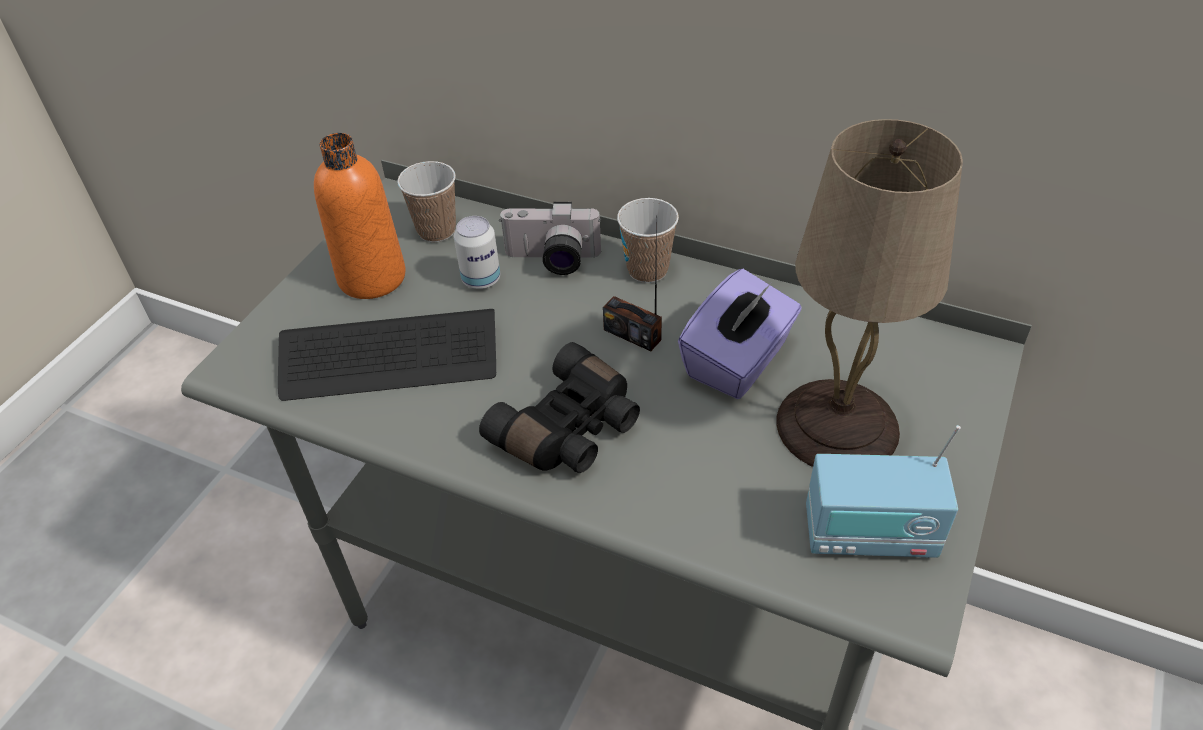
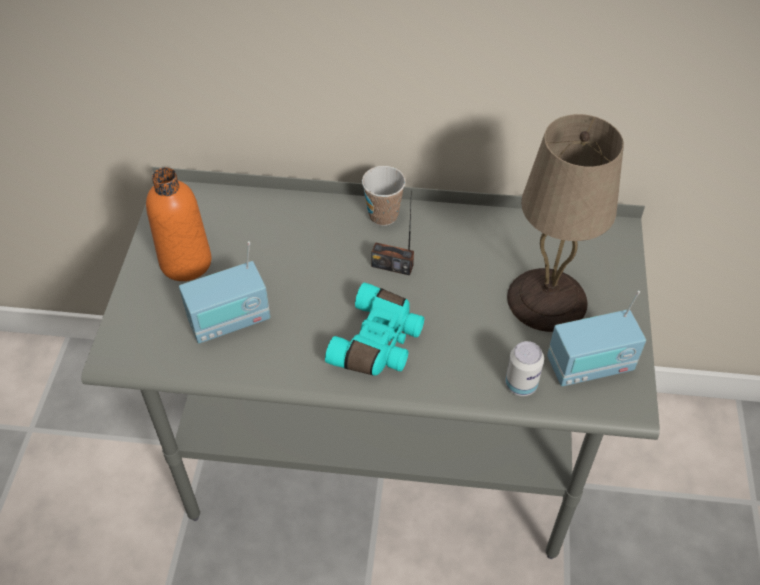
camera: 20 degrees left, 5 degrees up
(389, 358) = (229, 321): keyboard -> radio
(436, 231) = (217, 215): cup -> none
(481, 280) = (268, 247): can -> can (521, 384)
(552, 261) = (313, 222): camera -> none
(570, 430) = (379, 343): black binoculars -> turquoise binoculars
(738, 361) = (469, 269): purple tissue box -> none

